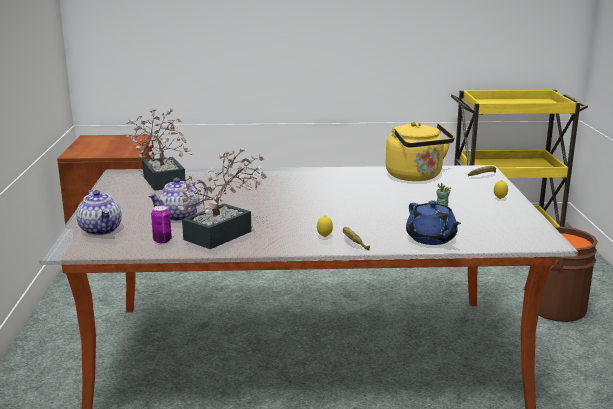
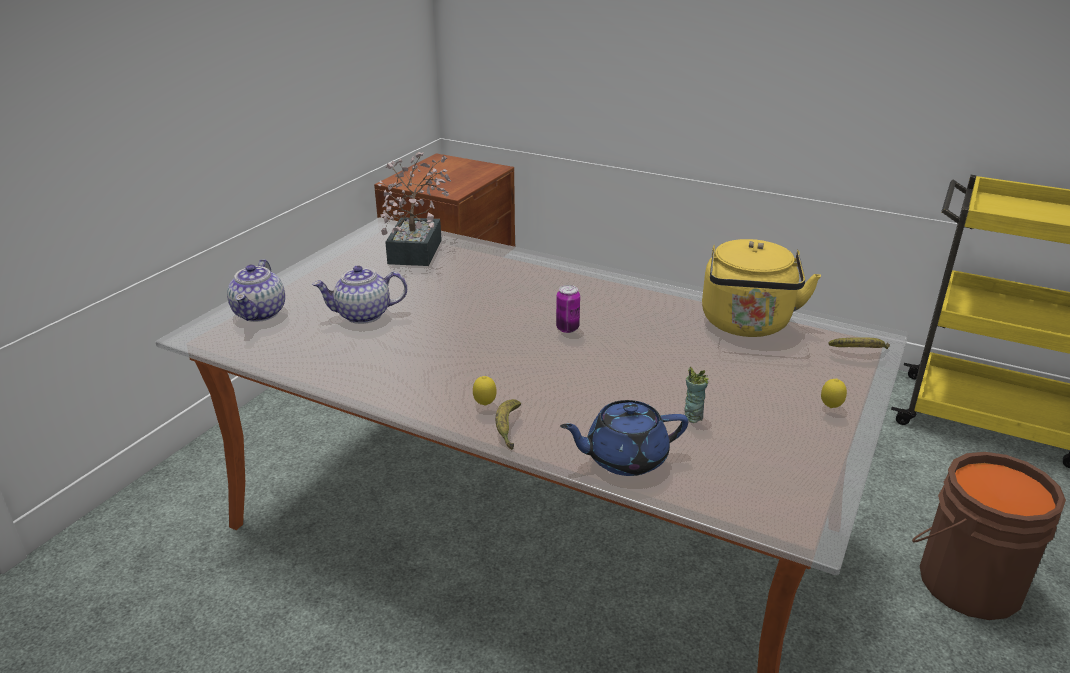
camera: 30 degrees right, 10 degrees up
(162, 240) = (298, 350): can -> can (567, 328)
(224, 233) = (377, 359): potted plant -> none
(431, 239) = (624, 458): blue teapot -> blue teapot turned 75 degrees clockwise

